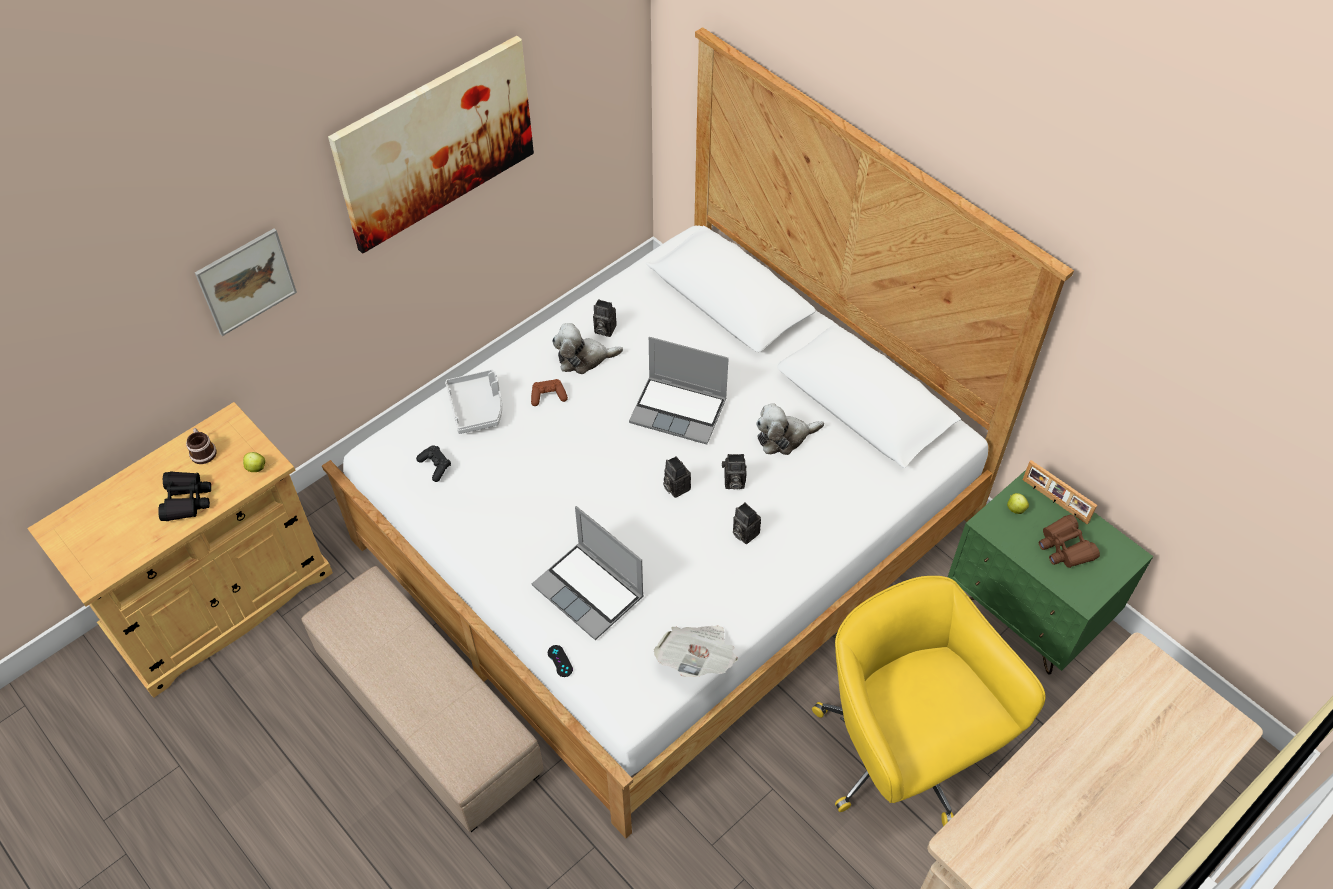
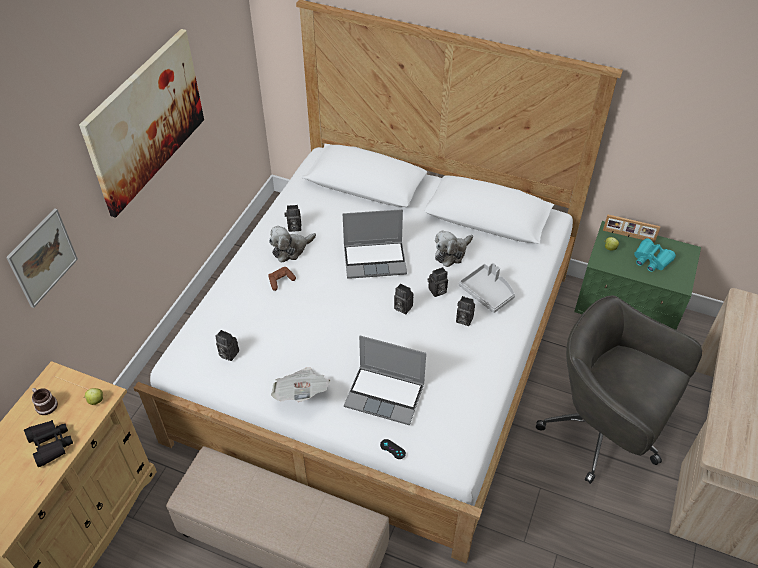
camera: 25 degrees left, 5 degrees down
(435, 466) = (227, 354): black game controller -> camera
(477, 407) = (235, 304): grey tray -> grey tray (487, 292)
(697, 659) = (483, 410): newspaper -> newspaper (301, 393)
(901, 754) = (603, 432): yellow office chair -> grey office chair
(1065, 547) = (651, 260): brown binoculars -> turquoise binoculars

